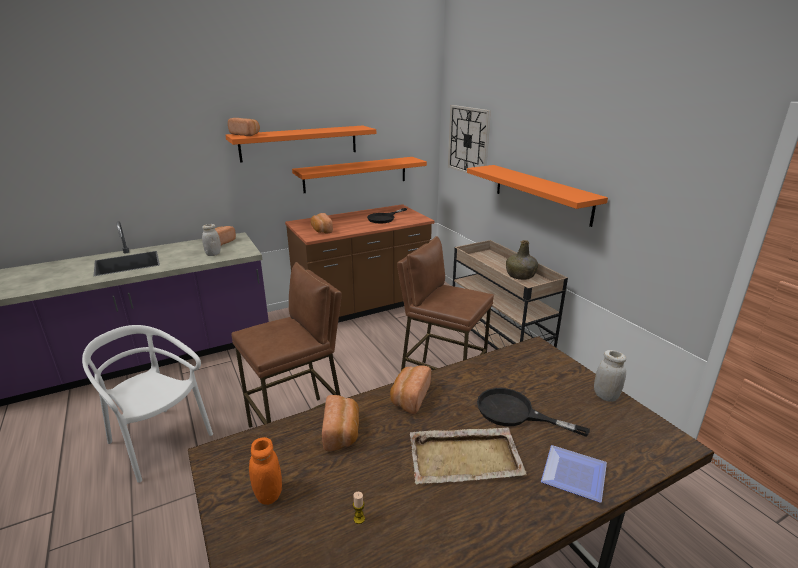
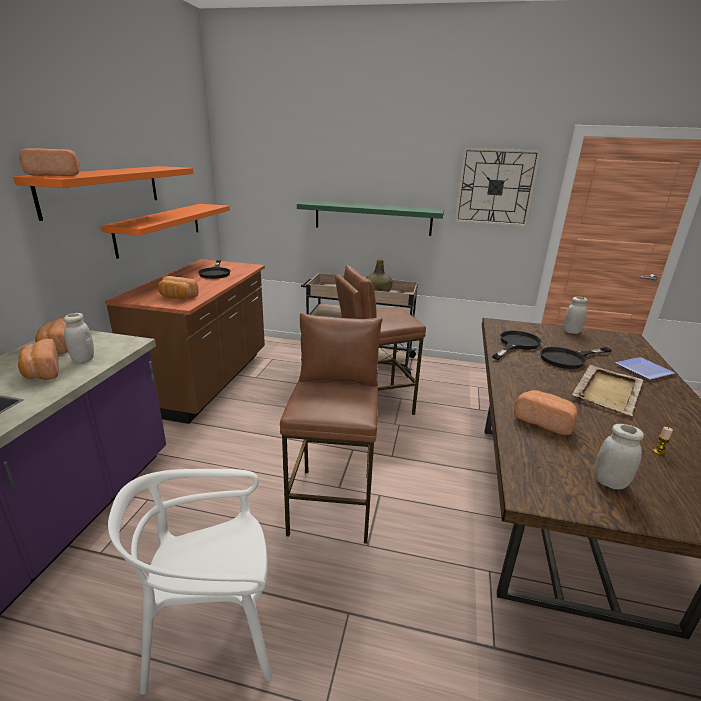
camera: 50 degrees left, 0 degrees up
(268, 494) = (610, 482): orange jar -> white jar
(409, 398) = (518, 381): bread -> bread (41, 372)
(468, 140) = (265, 180): wall clock -> wall clock (495, 187)
(498, 373) = (516, 344): none -> black frying pan
(541, 193) = (372, 218): orange shelf -> green shelf

